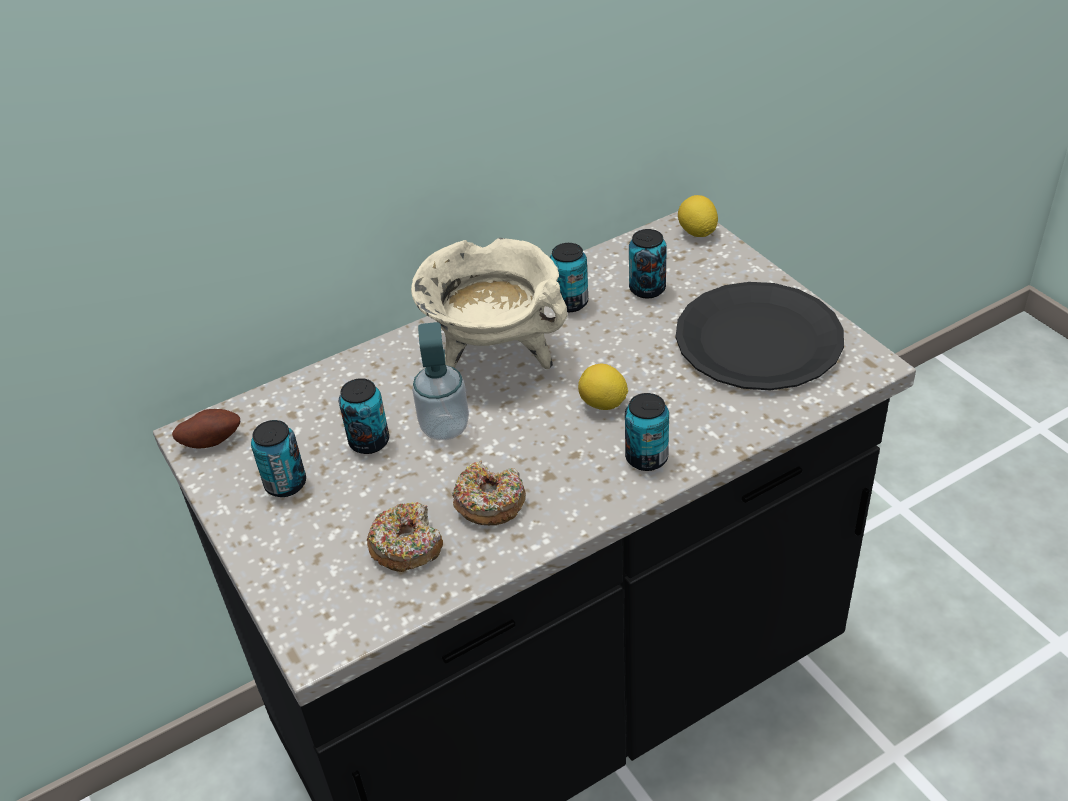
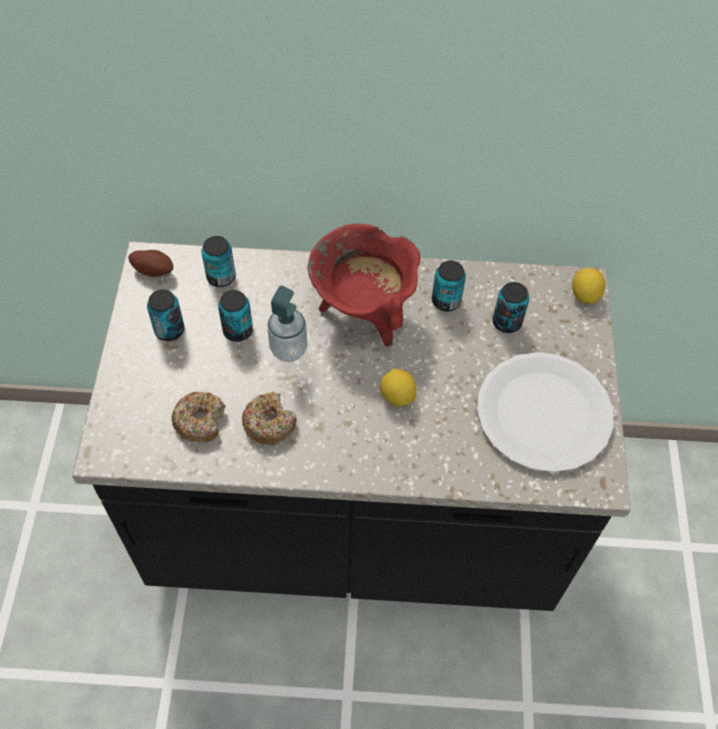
camera: 30 degrees right, 15 degrees up
(495, 354) = (364, 313): beige cooking pot -> red cooking pot
(646, 458) = (388, 456): can -> can (221, 277)
(758, 340) = (543, 413): black plate -> white plate

